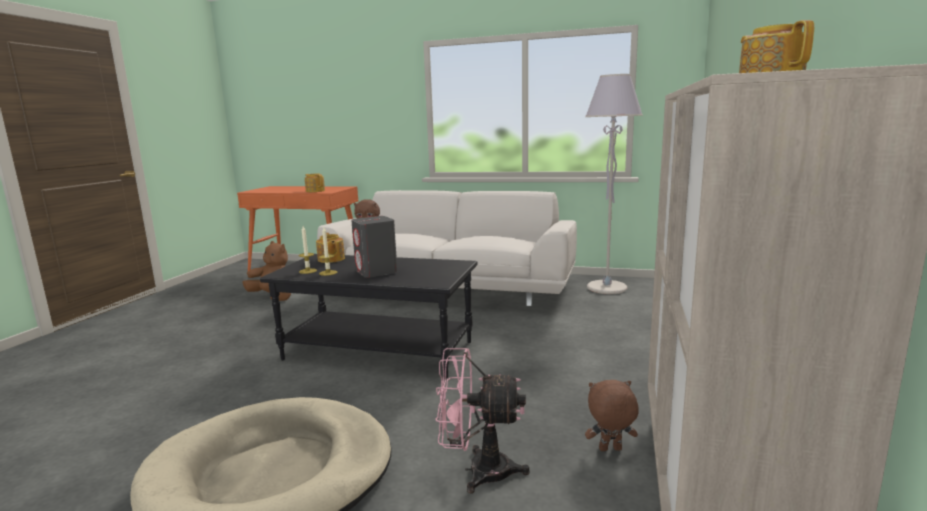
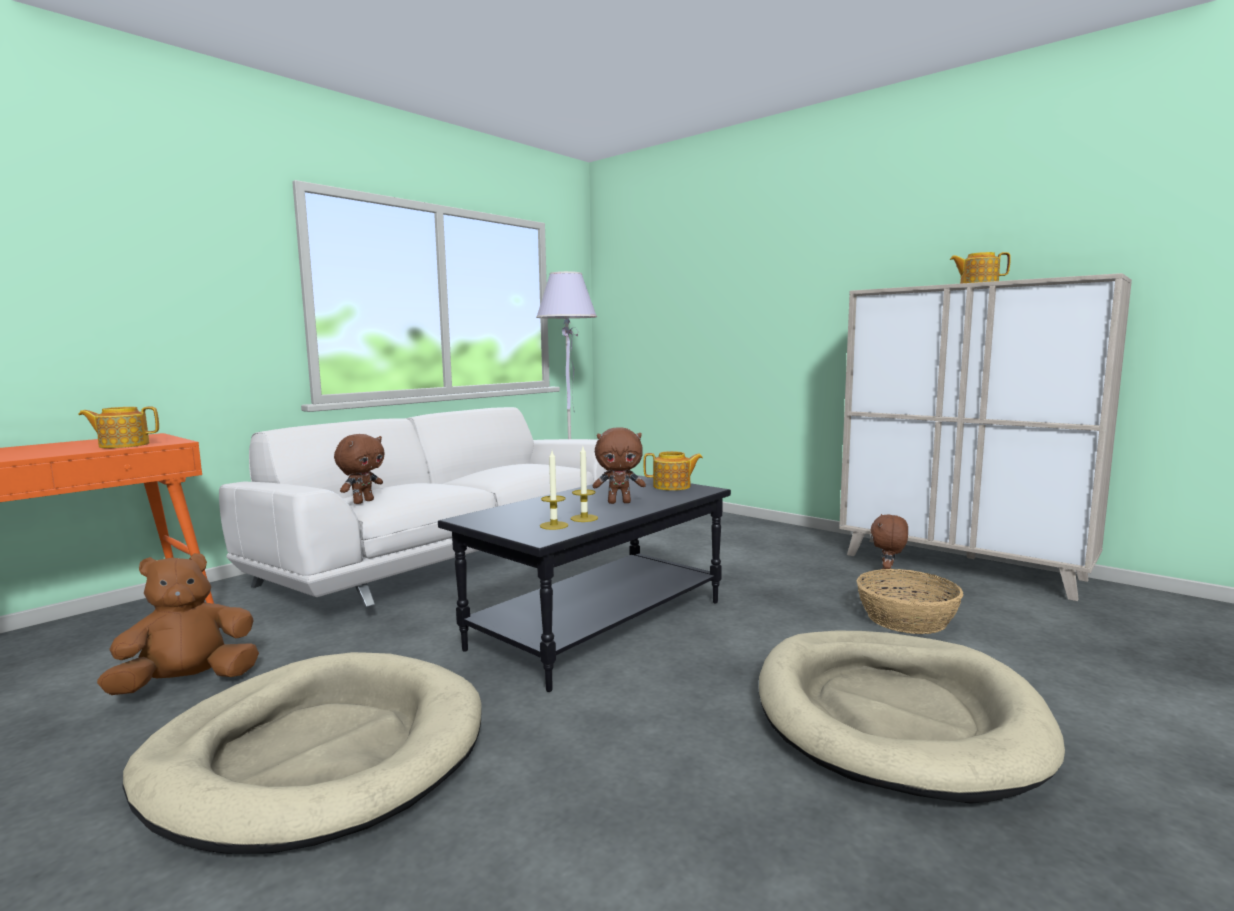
camera: 65 degrees left, 5 degrees down
(217, 335) = (318, 755): none -> beige dog bed
(331, 259) = (505, 514): teapot -> teapot (672, 486)
(376, 272) = (619, 502): grey speaker -> brown plush toy
(478, 471) = (907, 619): pink fan -> basket

